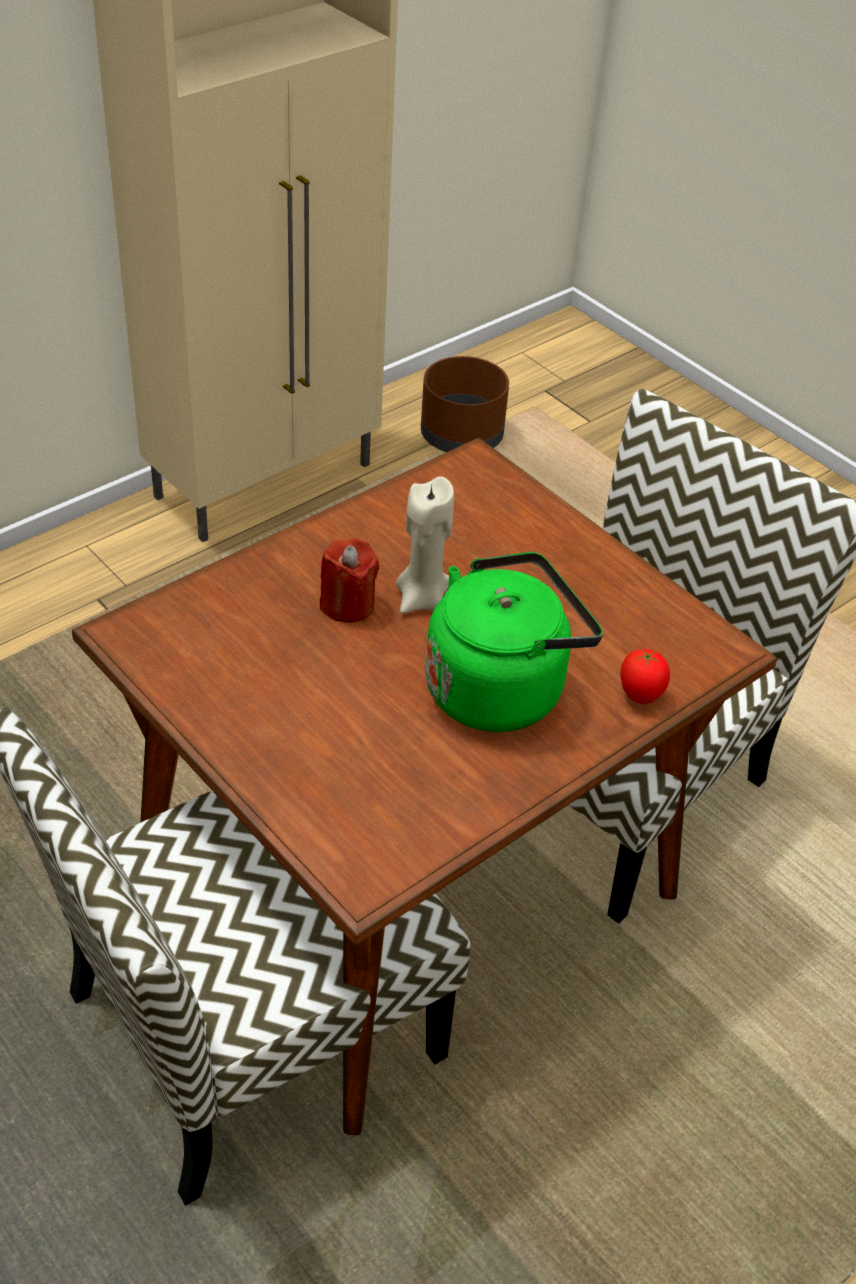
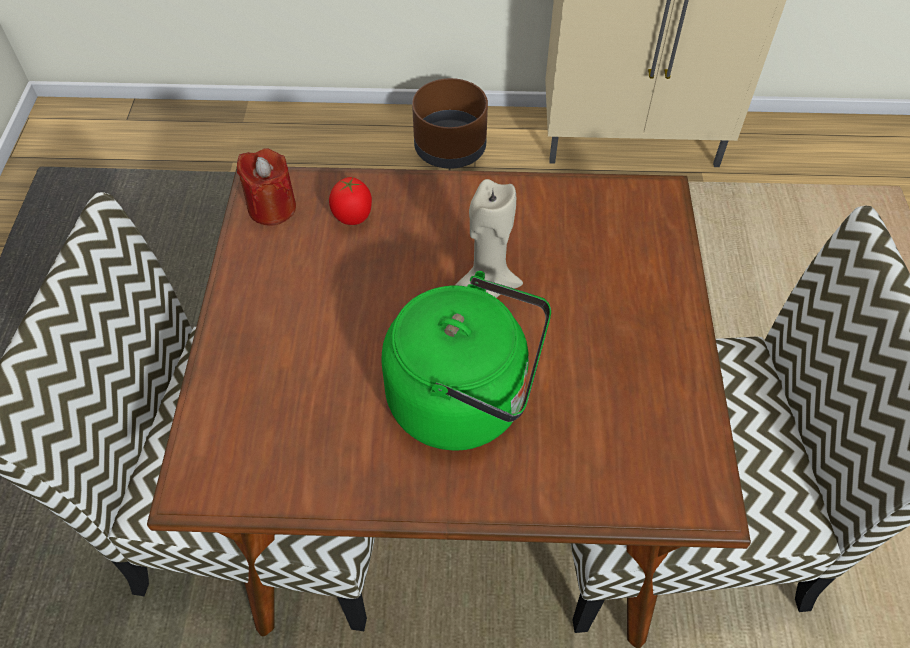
camera: 45 degrees right, 10 degrees up
(347, 604) = (428, 256): red candle -> red candle (272, 208)
(461, 436) = (814, 180): brown planter -> brown planter (451, 148)
(640, 696) = (574, 488): tomato -> tomato (353, 218)

